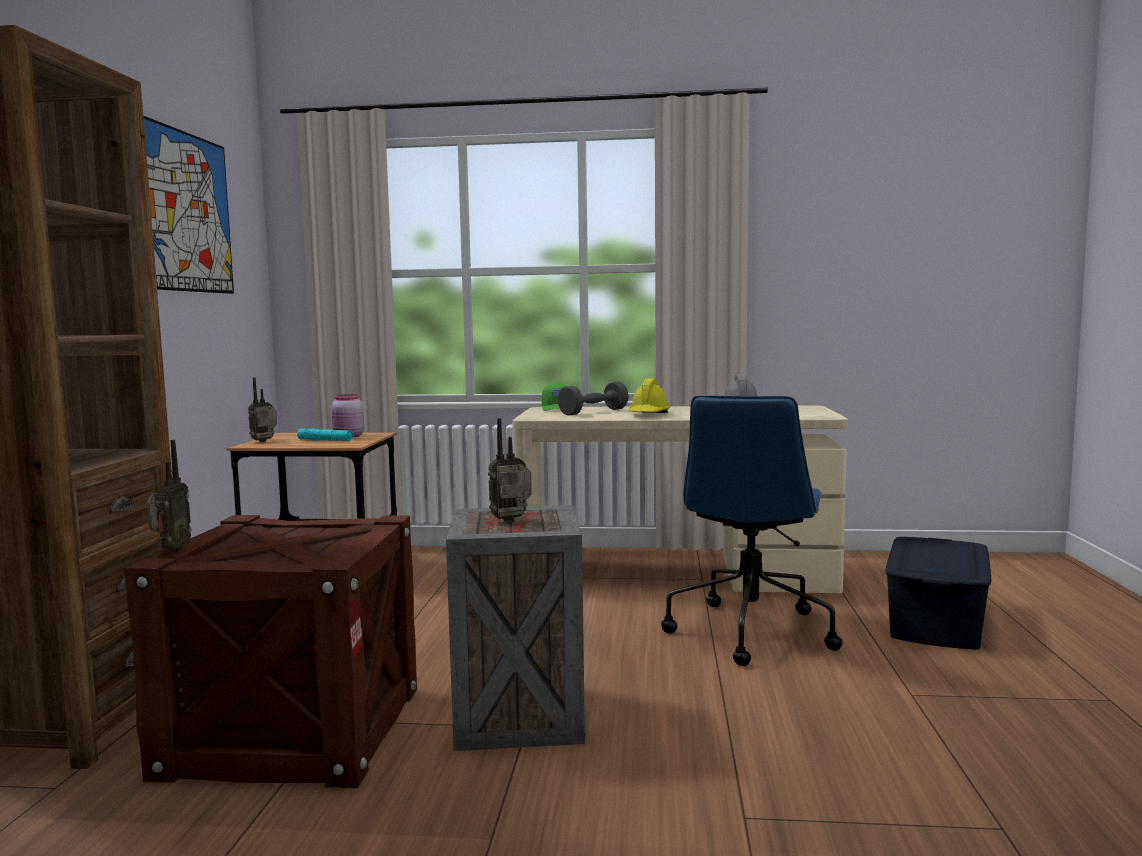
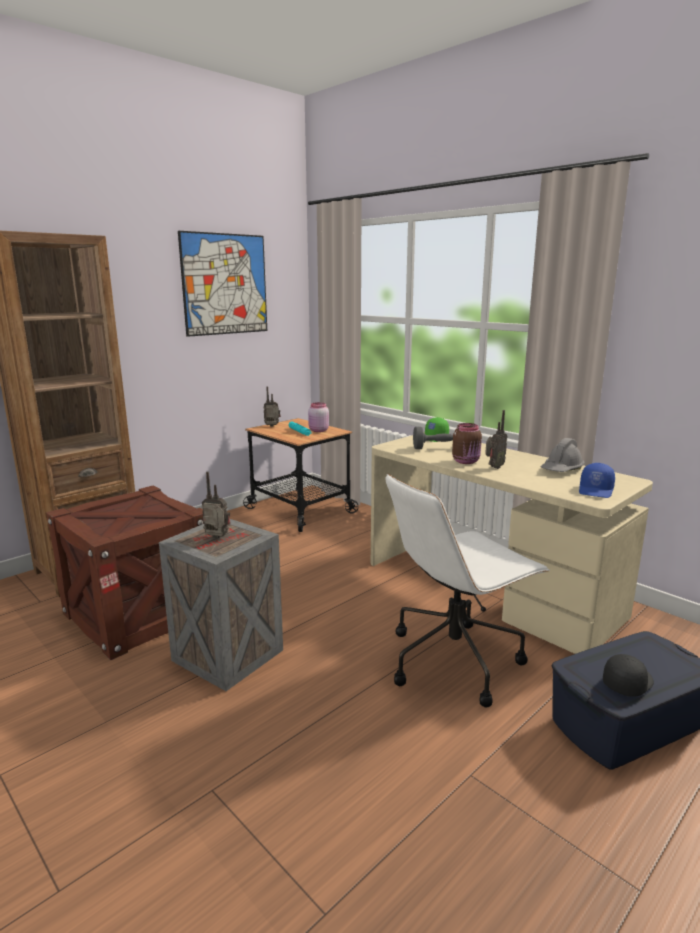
camera: 40 degrees right, 10 degrees up
(170, 551) = (80, 506): radio -> radio (493, 467)
(648, 415) = (466, 461): yellow hard hat -> brown jar
(750, 631) = (455, 659): blue office chair -> white office chair
(807, 413) = (596, 490): none -> blue cap
(951, 565) = (627, 682): none -> black cap

